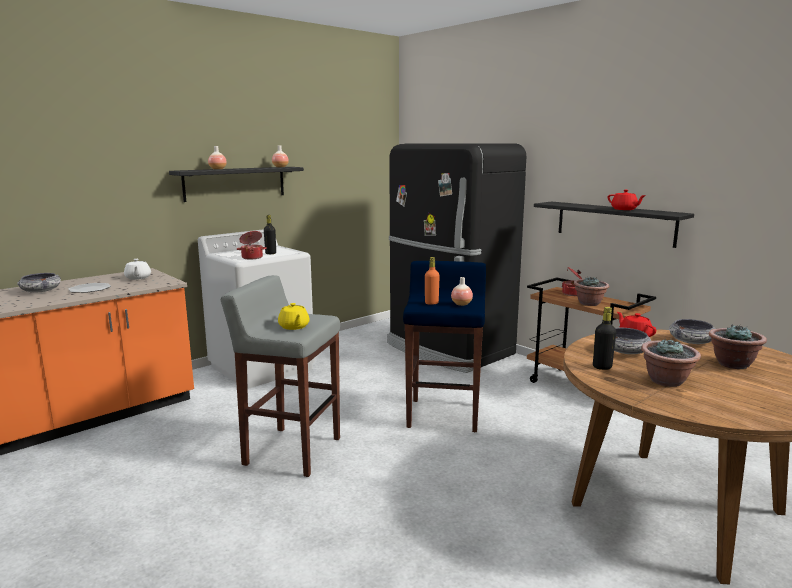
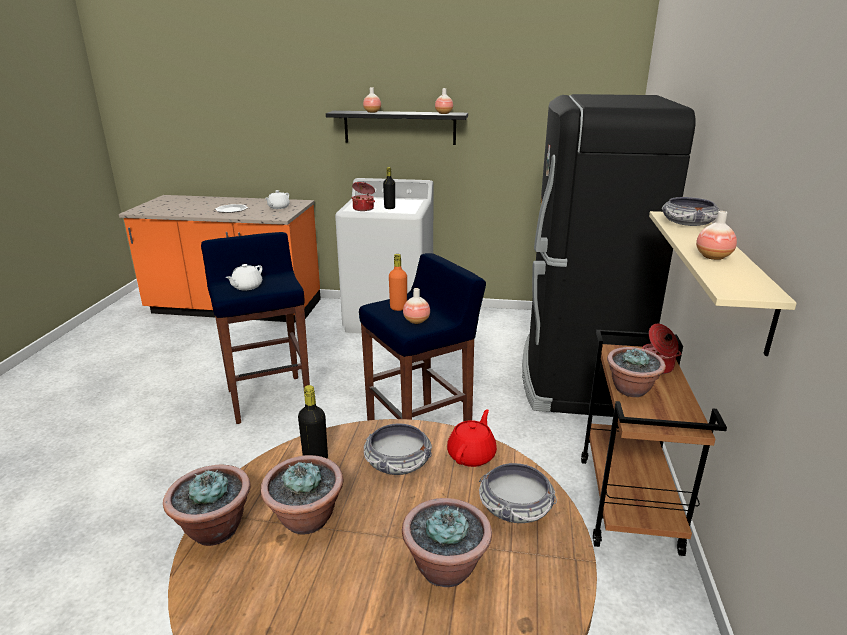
camera: 50 degrees right, 10 degrees up
(41, 291) = (211, 203): bowl -> bowl (687, 223)
(291, 451) = (269, 398): grey stool -> blue stool
(294, 327) = (246, 287): yellow teapot -> white teapot
(614, 223) = (732, 276): black shelf -> beige shelf
(624, 209) = (713, 257): red teapot -> vase
(657, 404) = (214, 529): none -> potted plant

